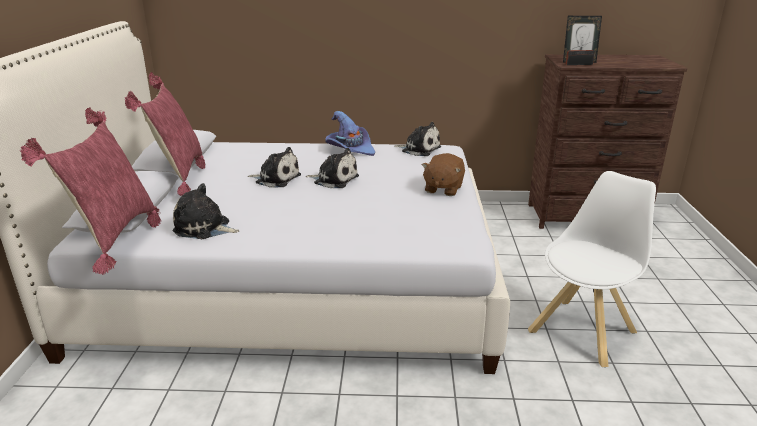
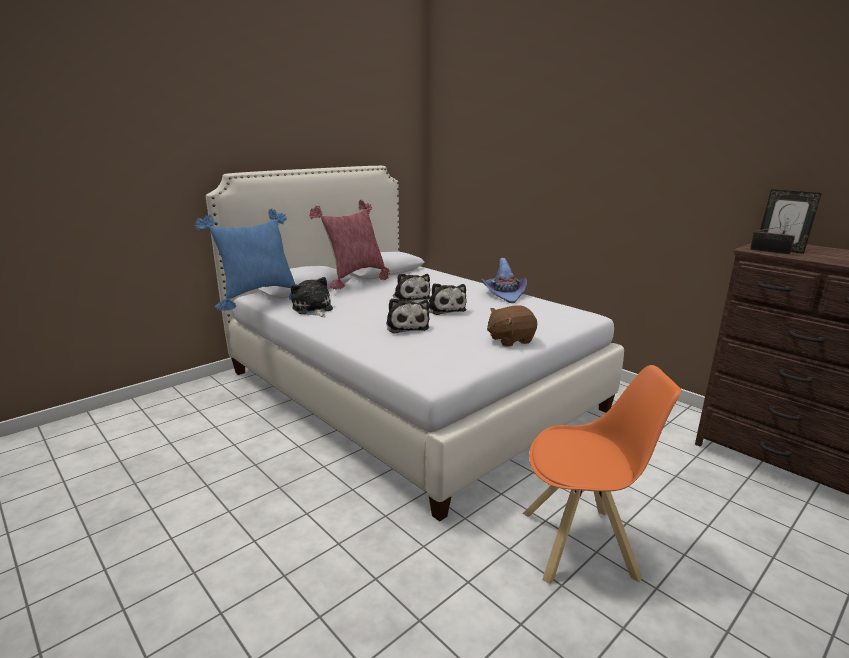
camera: 45 degrees right, 5 degrees down
(113, 248) = (257, 303): red pillow -> blue pillow
(419, 149) = (560, 310): plush toy -> plush toy (407, 326)
(584, 330) = (582, 544): white chair -> orange chair

